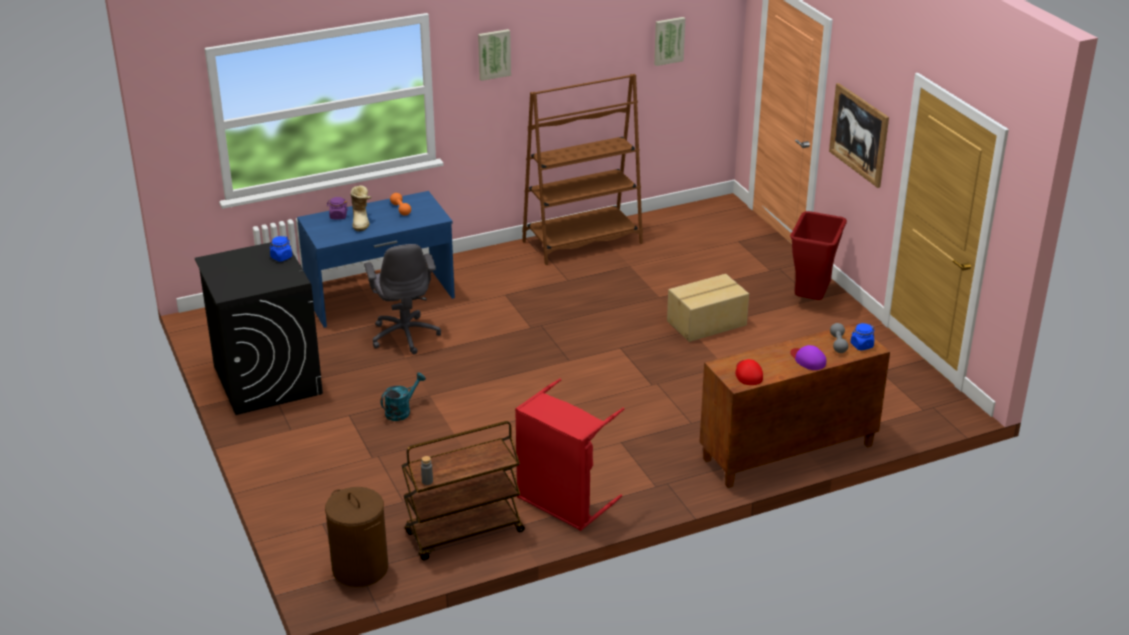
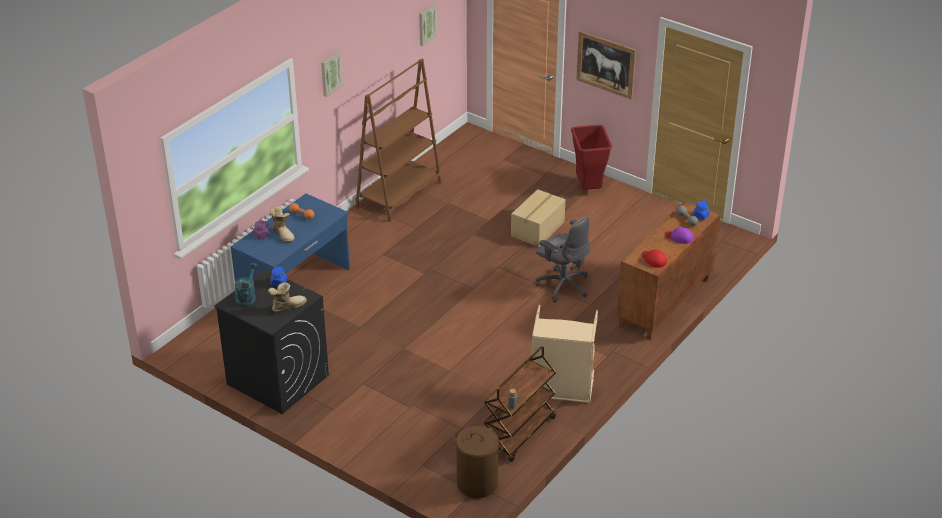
camera: 30 degrees left, 5 degrees up
(263, 282) = (287, 306): none -> boot
(401, 411) = (396, 367): turquoise watering can -> turquoise watering can (247, 297)
(405, 335) = (342, 310): grey office chair -> grey office chair (563, 285)
(562, 503) = (561, 389): red laundry basket -> beige laundry basket

